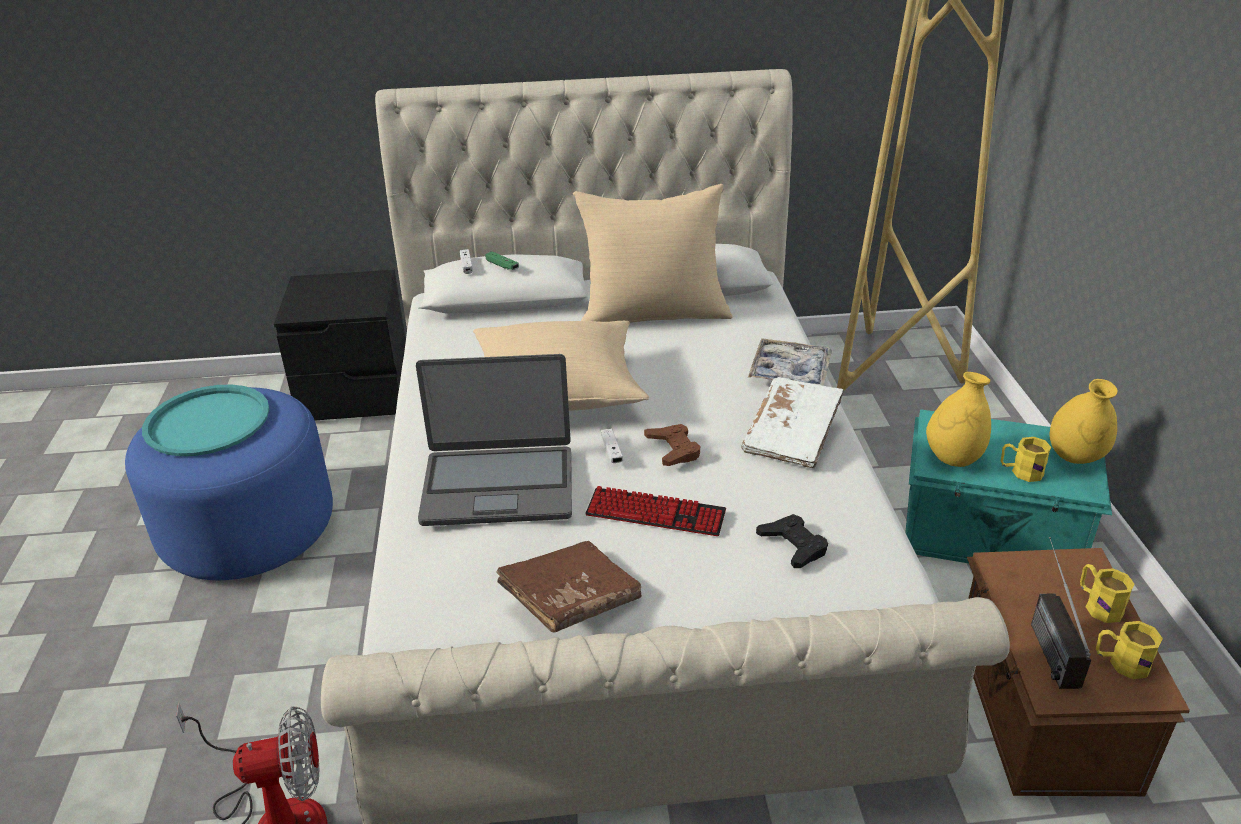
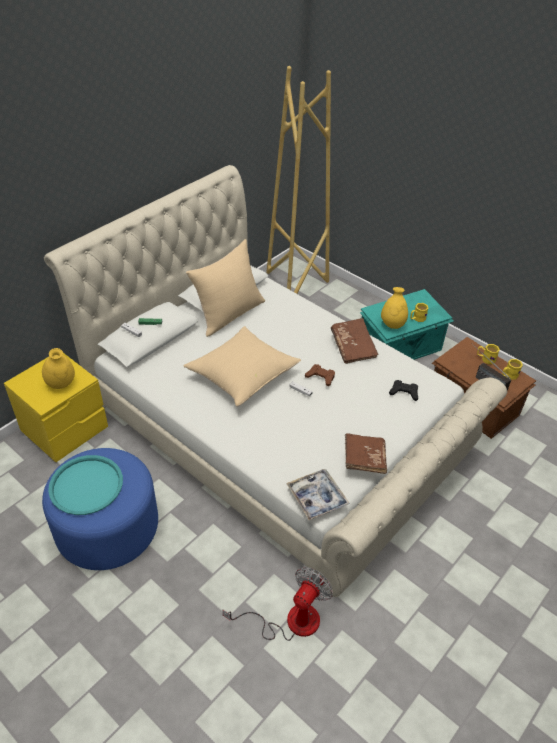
camera: 45 degrees left, 10 degrees up
(356, 393) = (64, 429): black nightstand -> yellow nightstand
(498, 486) = (280, 432): laptop -> none
(655, 514) = (347, 408): keyboard -> none
(790, 372) = (317, 317): tray -> tray (317, 497)
(792, 436) = (353, 347): white book -> brown book
(1075, 457) = (427, 303): yellow vase -> yellow vase (61, 384)

